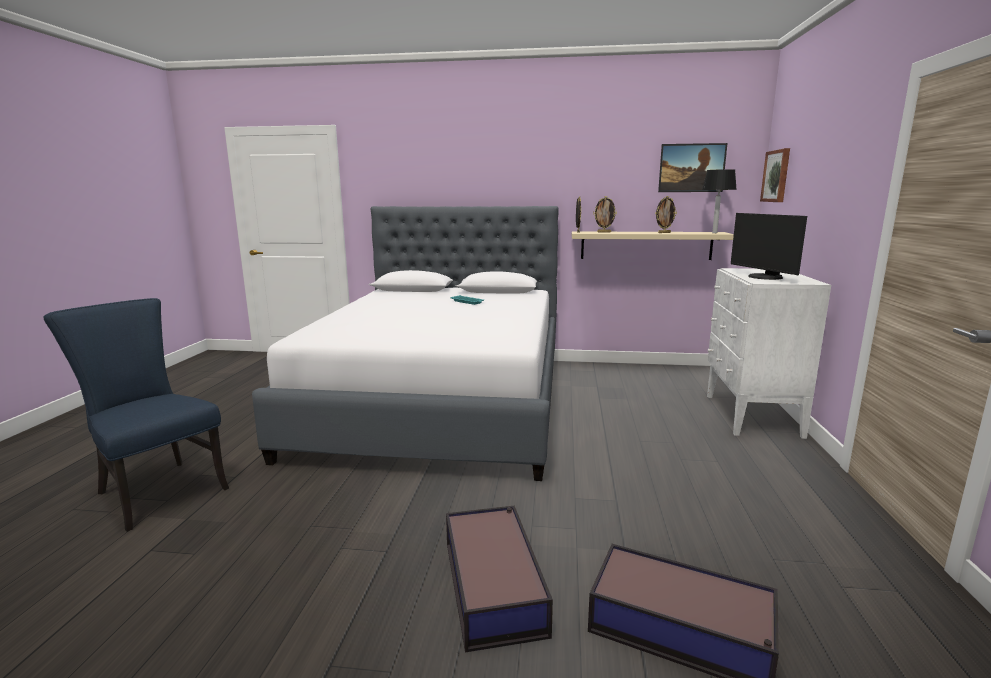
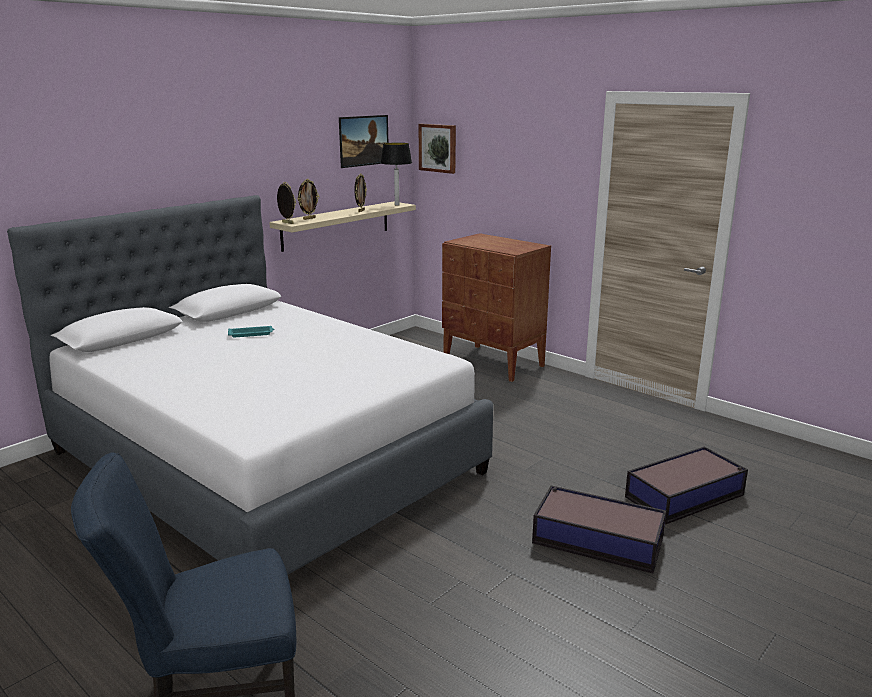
camera: 55 degrees left, 5 degrees up
(750, 415) = (492, 363): white dresser -> brown dresser
(763, 277) = (501, 246): monitor -> none

